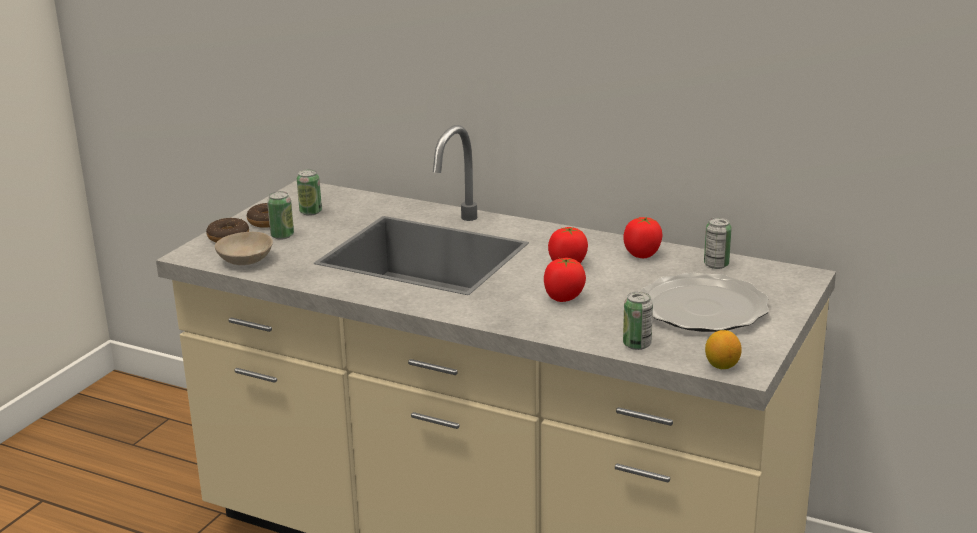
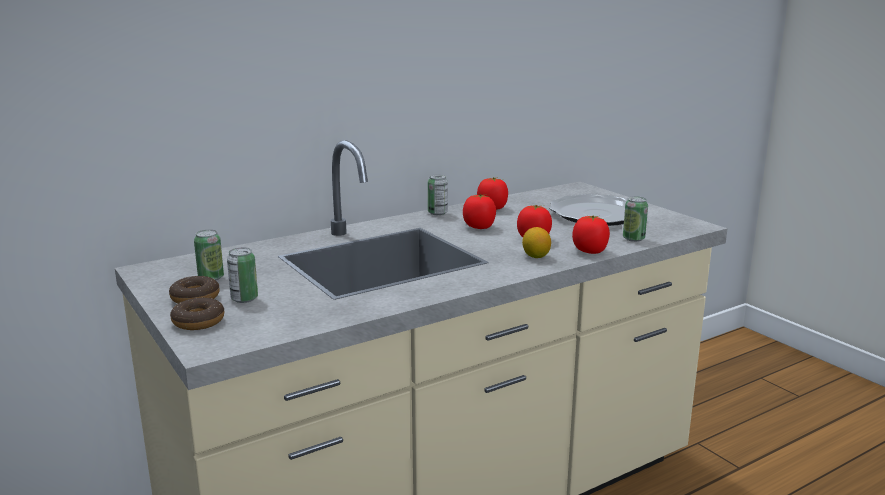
camera: 60 degrees left, 5 degrees down
(244, 259) = (271, 324): beige bowl -> none
(561, 331) = (590, 251): none -> tomato
(716, 265) = (535, 198): can -> can (437, 213)
(721, 365) = (685, 228): lemon -> lemon (536, 256)

